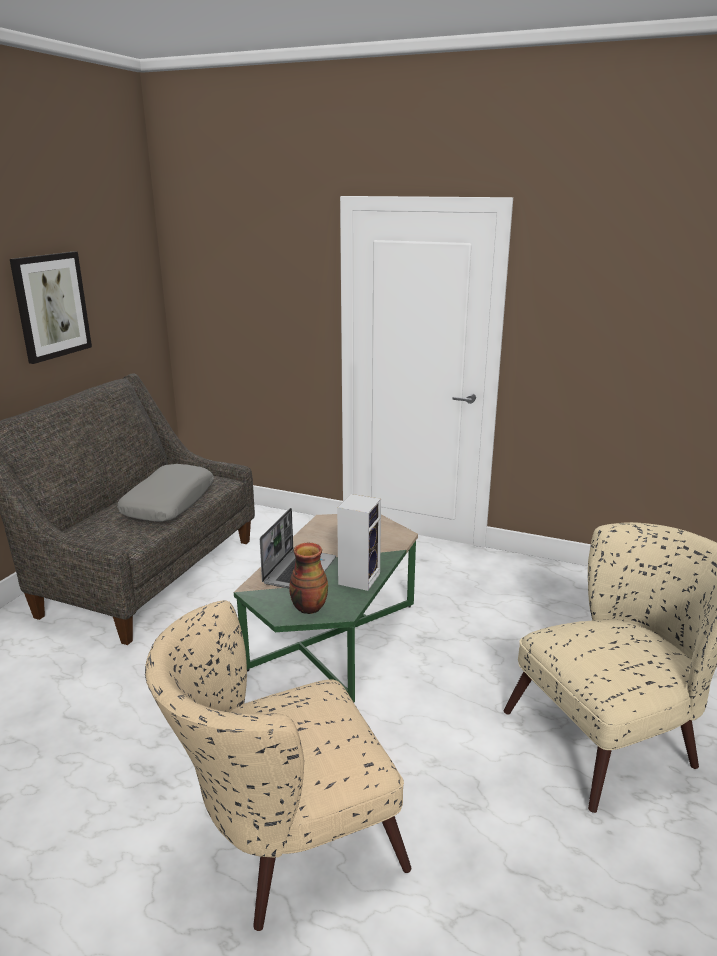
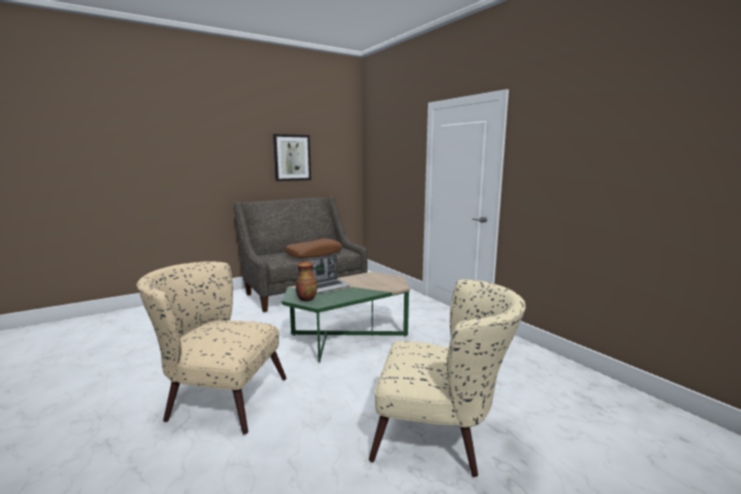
camera: 35 degrees right, 10 degrees down
(168, 503) = (314, 254): grey pillow -> brown pillow
(359, 578) = (348, 295): speaker -> none

